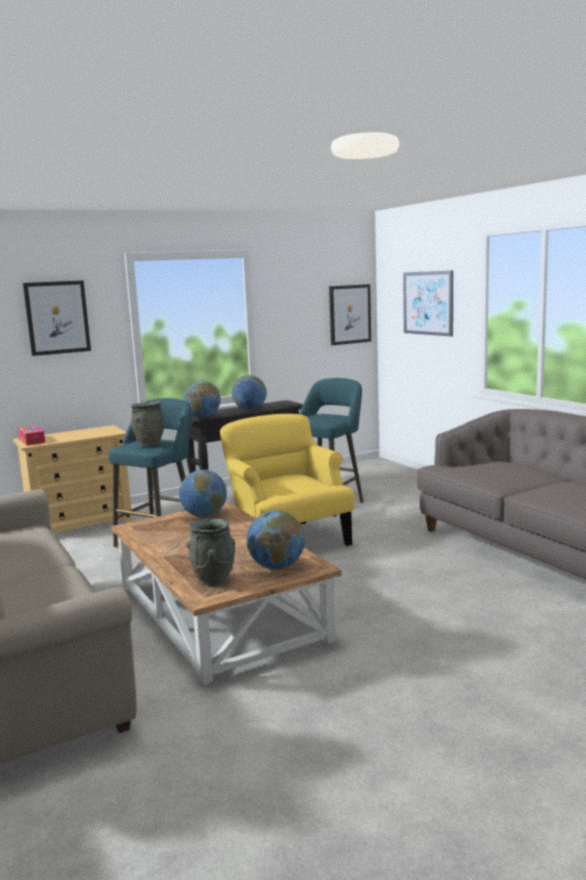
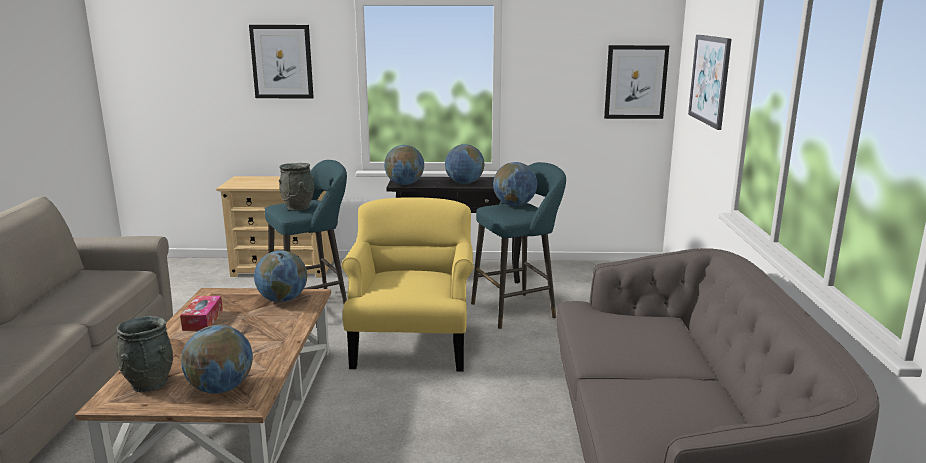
camera: 30 degrees right, 5 degrees up
(32, 441) = (238, 182): tissue box -> tissue box (203, 320)
(318, 415) = (514, 205): none -> globe

